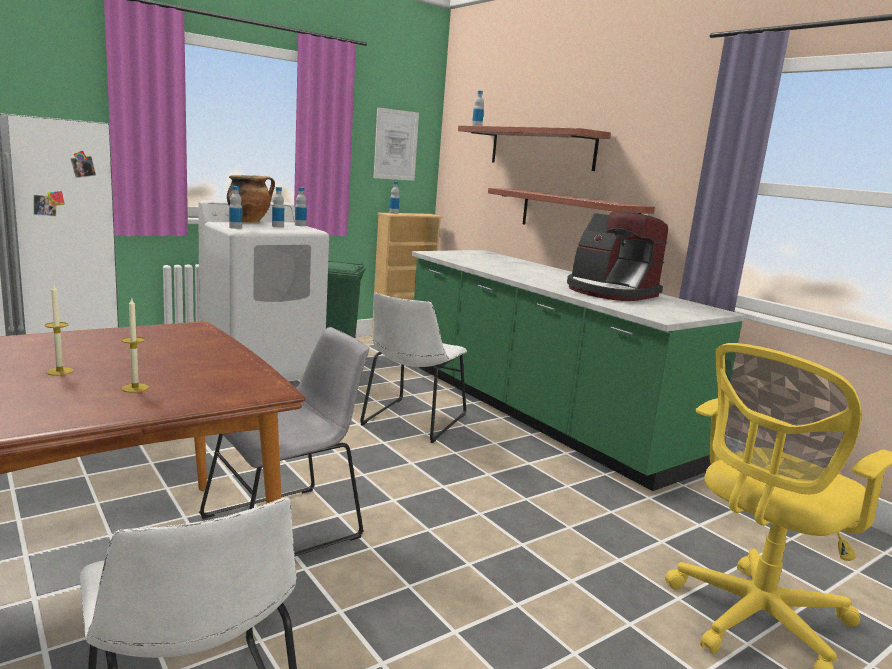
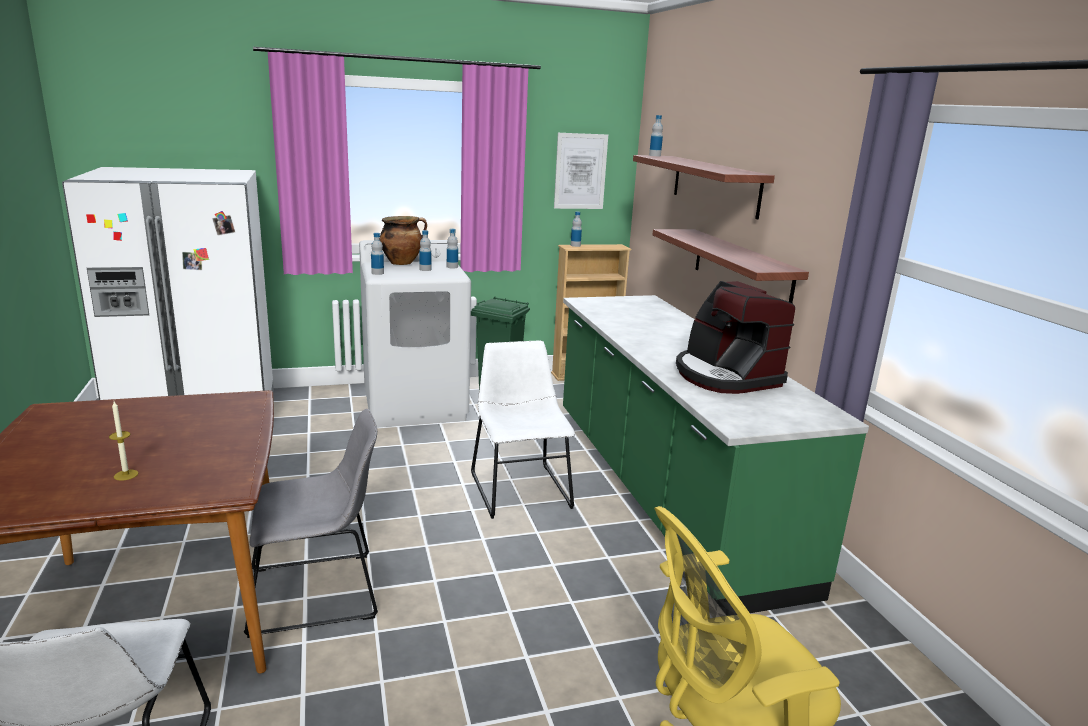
camera: 20 degrees right, 5 degrees up
(59, 371) = (90, 448): candle -> none
(412, 421) = (519, 487): white chair -> white chair turned 120 degrees clockwise

